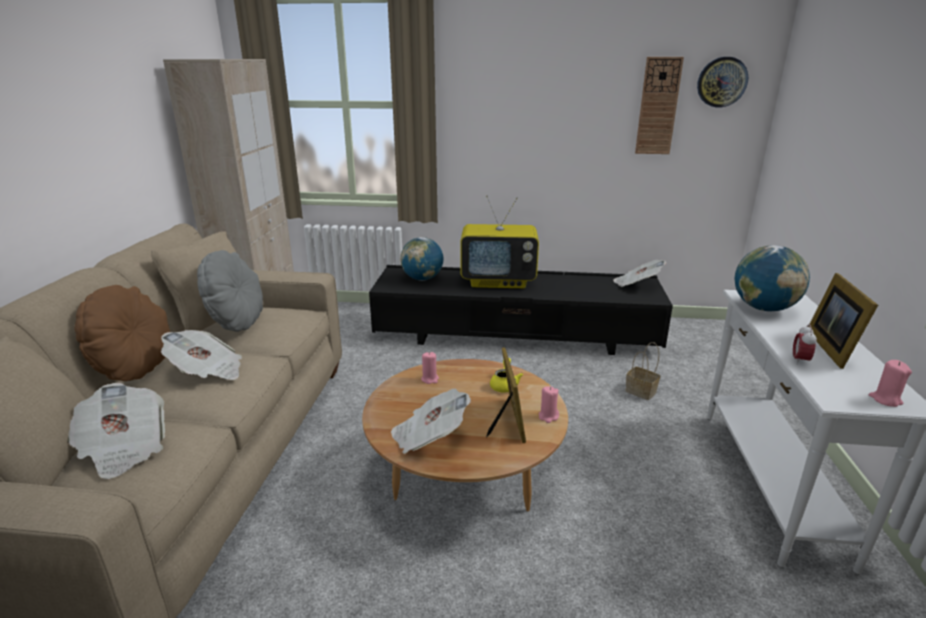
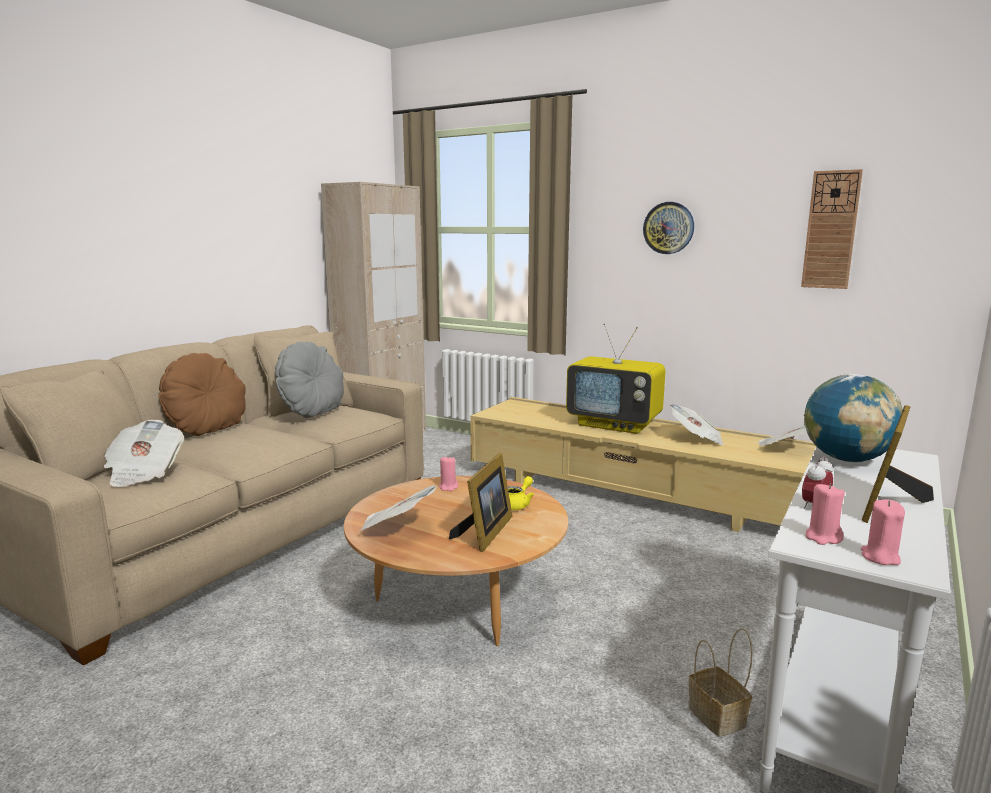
camera: 25 degrees right, 10 degrees down
(207, 372) = (253, 439): newspaper -> newspaper (696, 439)
(422, 279) = (534, 412): globe -> none
(515, 334) = (631, 491): black tv stand -> beige tv stand
(548, 416) = (532, 538): pink candle -> pink candle (823, 537)
(642, 391) = (740, 574): basket -> basket (718, 717)
(722, 82) = (919, 199): wall clock -> wall clock (668, 228)

